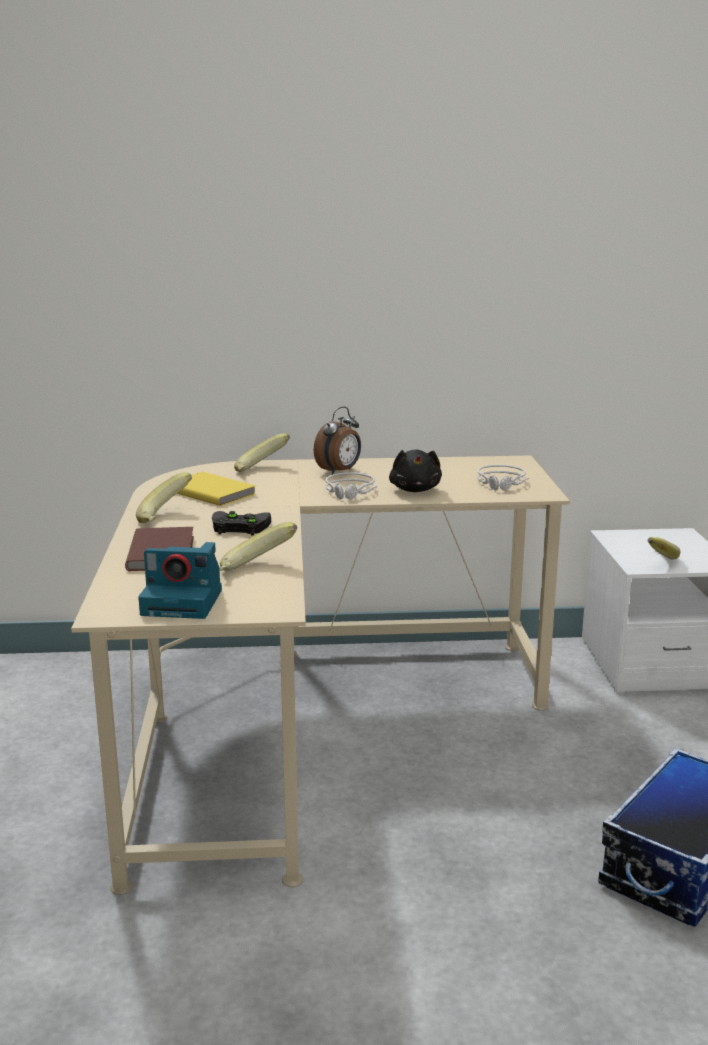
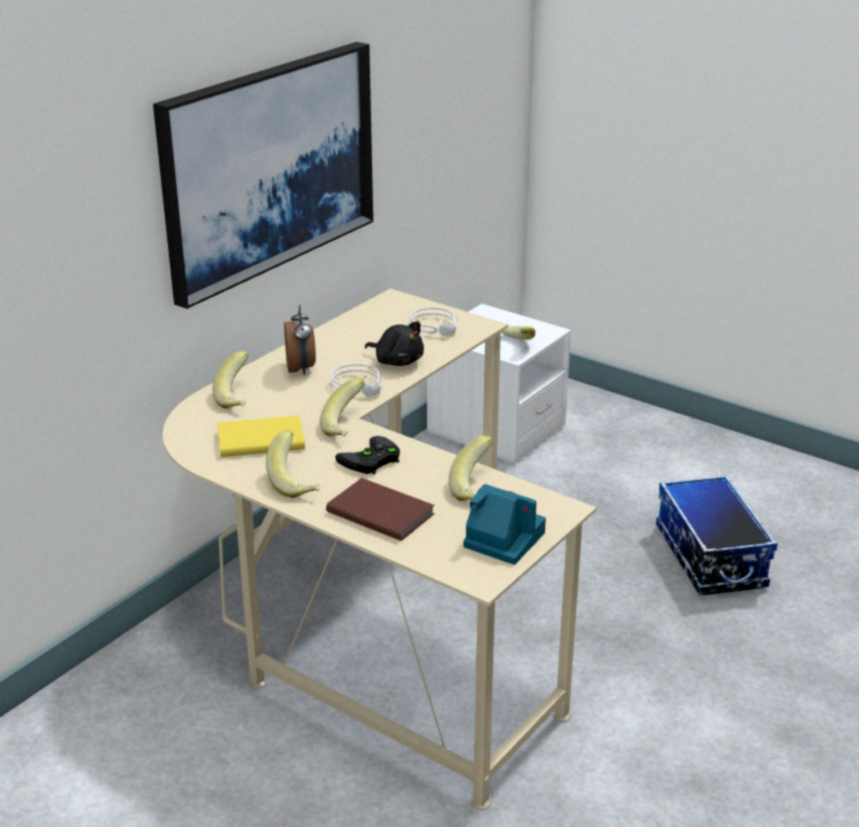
camera: 50 degrees left, 10 degrees up
(184, 602) = (502, 539): camera -> camera turned 105 degrees counterclockwise
(279, 506) = (347, 426): none -> banana
(370, 279) = (268, 167): none -> picture

